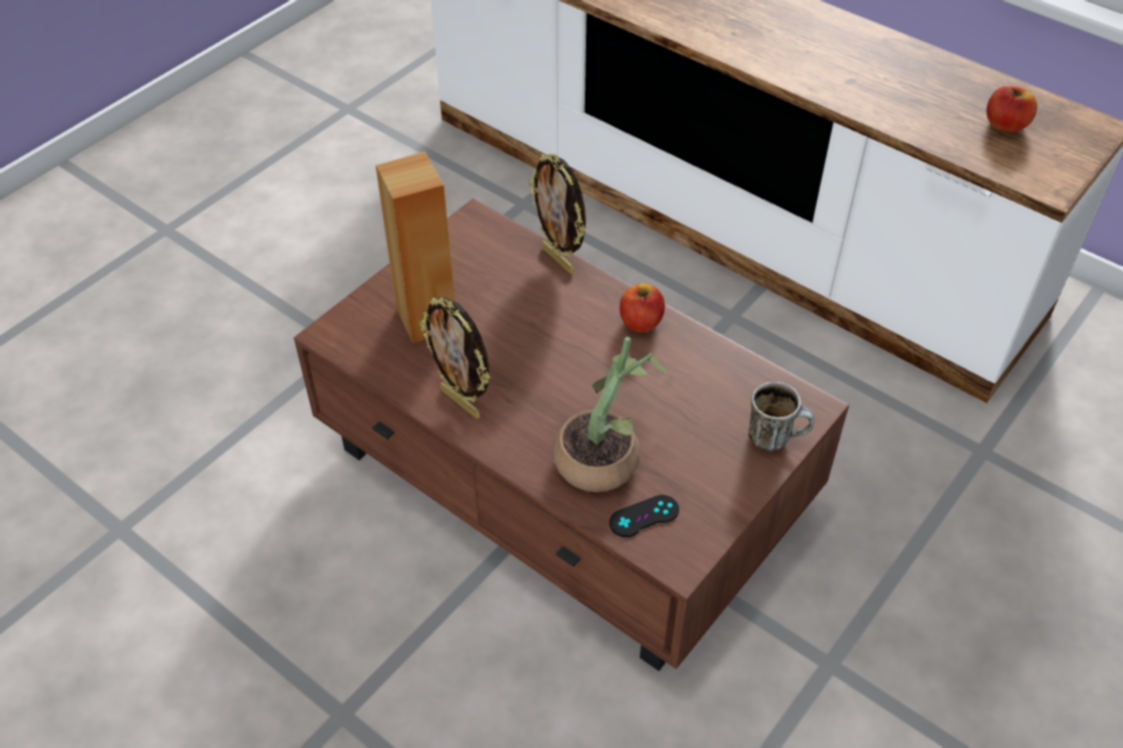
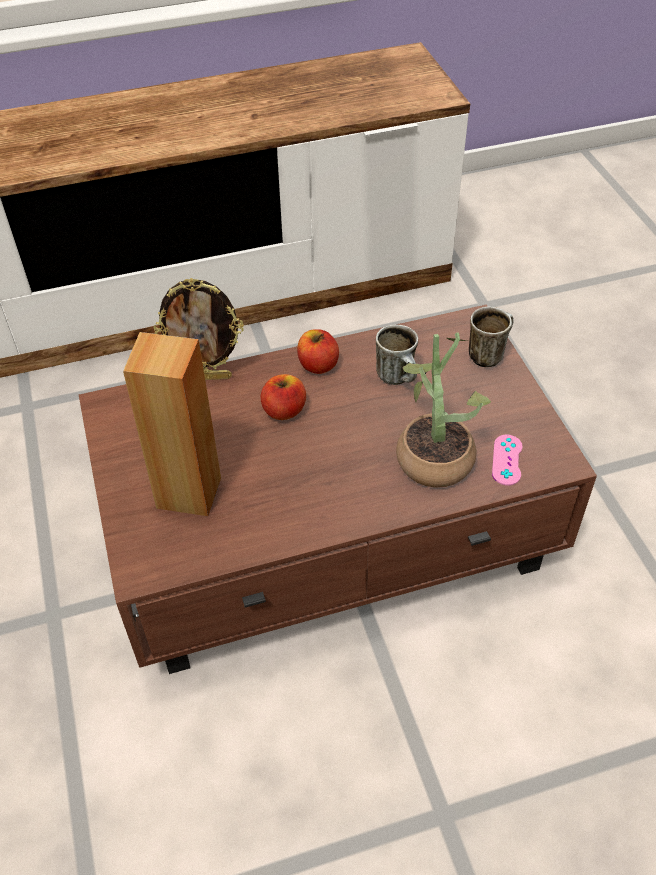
camera: 55 degrees left, 0 degrees up
(462, 403) = (305, 514): picture frame -> none
(644, 516) = (507, 460): black game controller -> pink game controller
(677, 387) = (399, 378): none -> mug
(1005, 125) = (369, 82): apple -> apple (284, 410)

